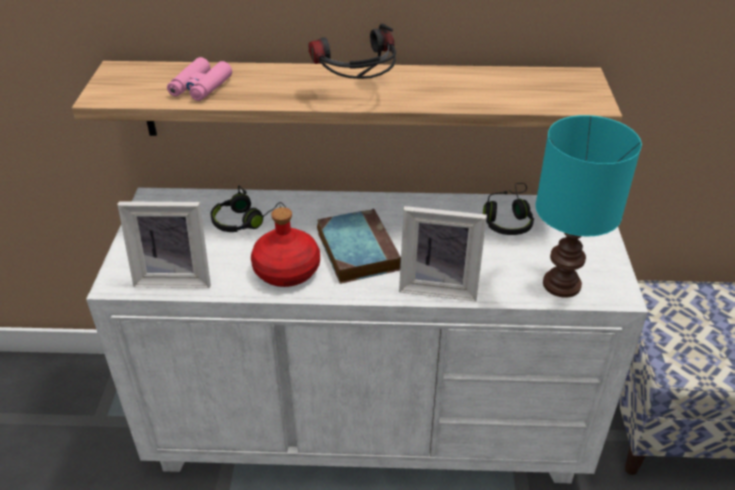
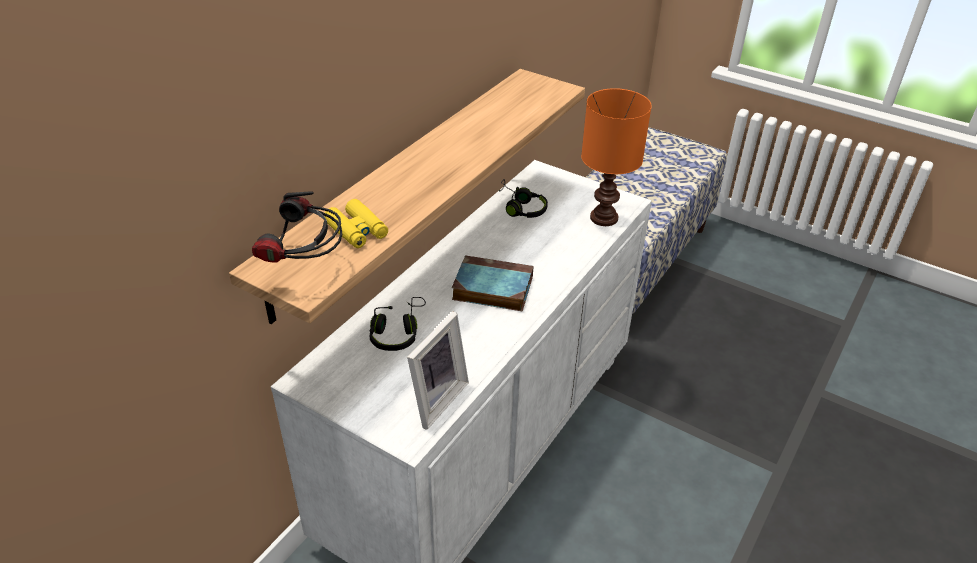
camera: 60 degrees left, 0 degrees up
(200, 87) = (357, 231): pink binoculars -> yellow binoculars
(286, 270) = (482, 332): red bottle -> none
(357, 96) = (457, 165): headphones -> headphones (305, 269)
(439, 285) = (563, 267): picture frame -> none
(560, 284) = (603, 218): turquoise table lamp -> orange table lamp

